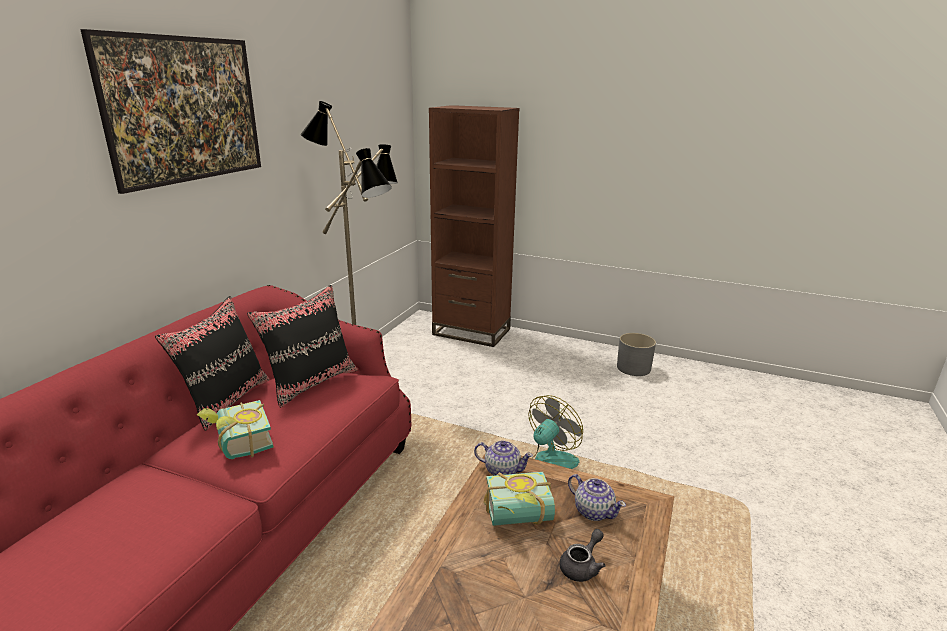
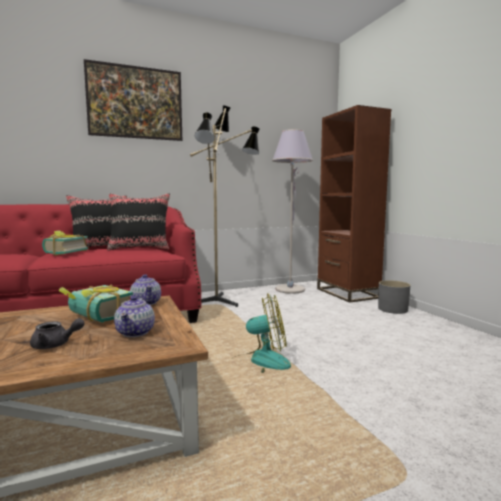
camera: 45 degrees right, 15 degrees down
(406, 347) = (290, 290): none -> grey floor lamp
(633, 368) = (462, 343): grey planter -> grey planter (393, 309)

